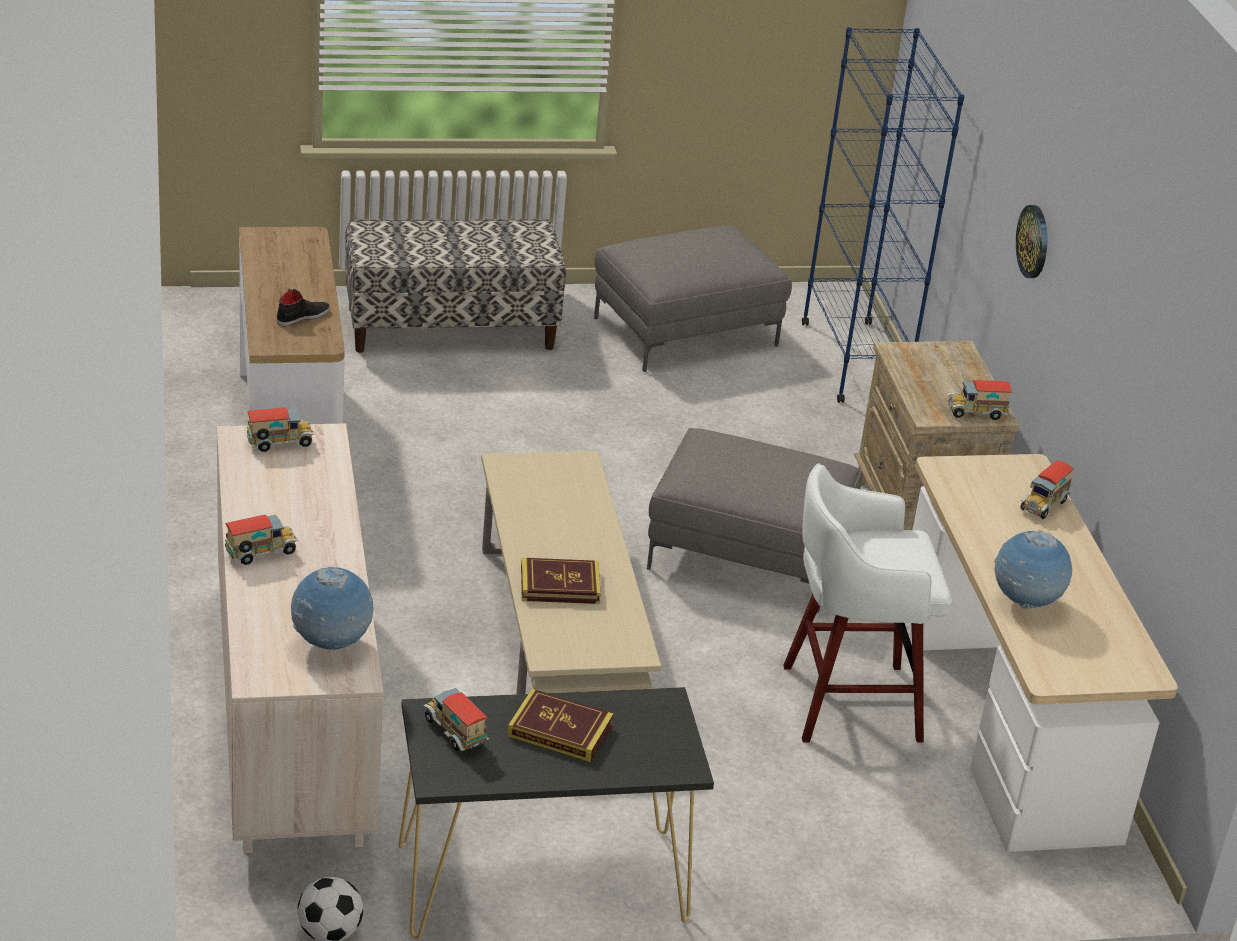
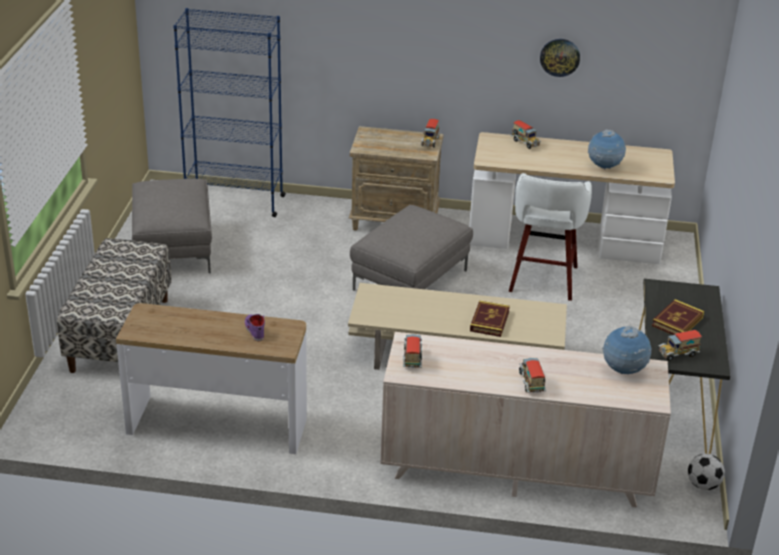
camera: 70 degrees left, 0 degrees up
(302, 317) = (254, 330): black shoe -> purple shoe
(1033, 241) = (401, 49): wall clock -> wall clock (560, 57)

